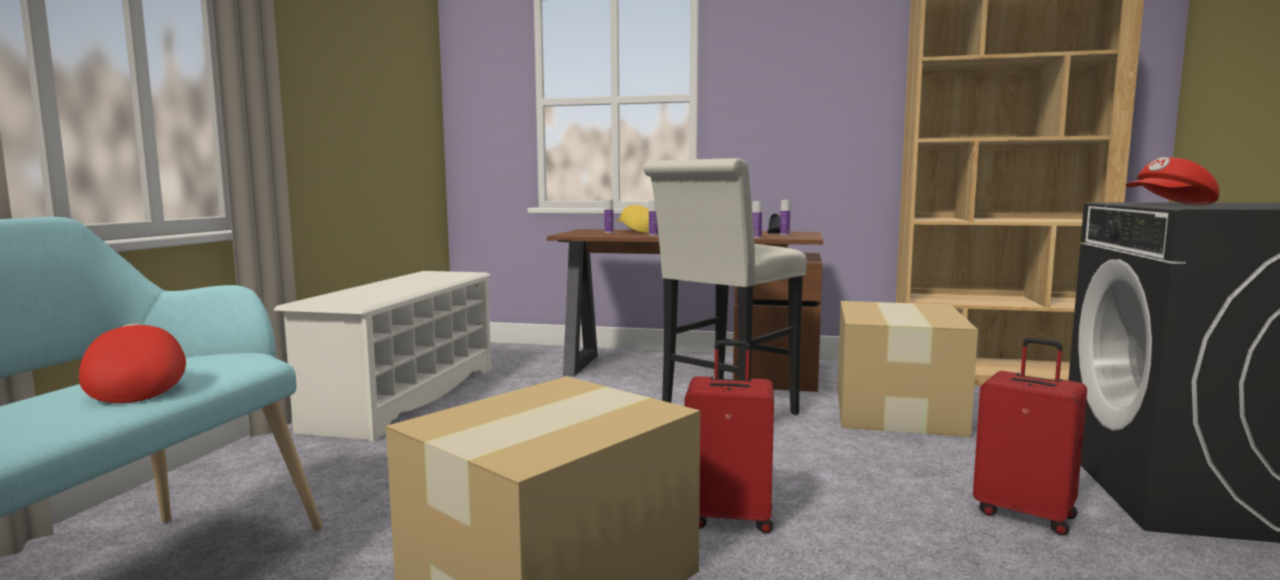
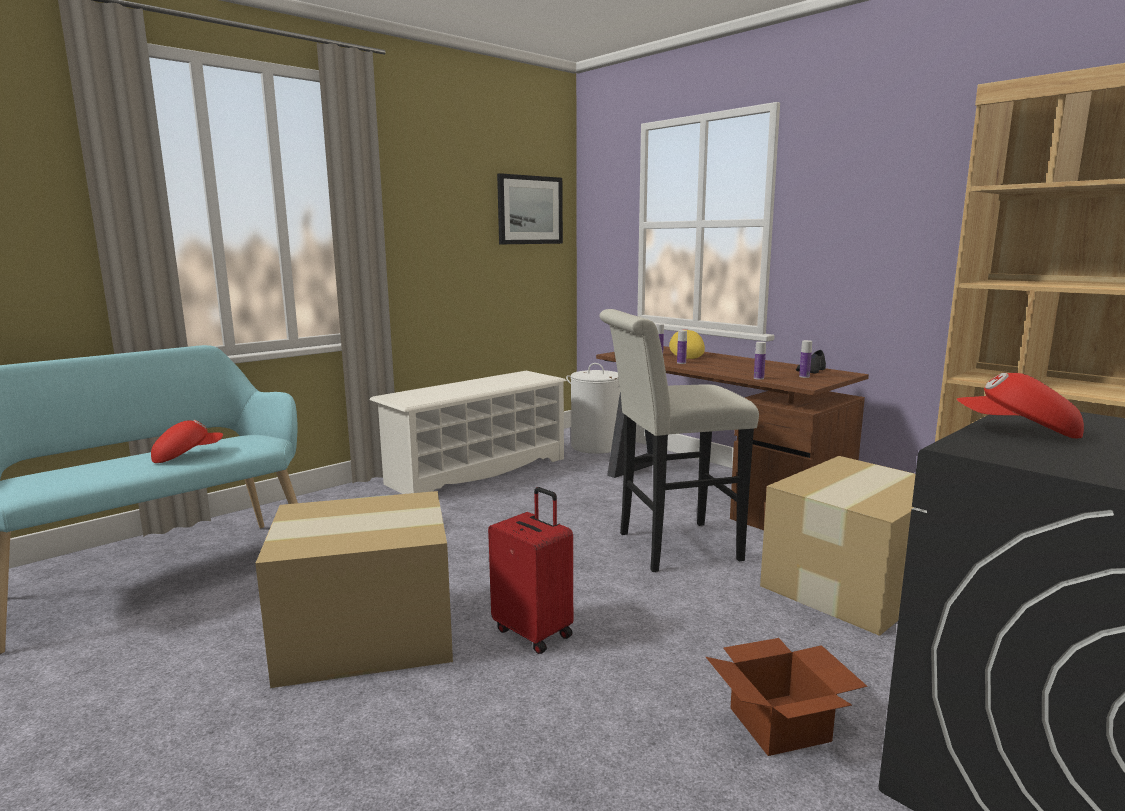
camera: 35 degrees right, 5 degrees up
(136, 389) = (187, 456): red cap -> red cap turned 45 degrees clockwise
(405, 77) = (530, 210): none -> picture
(508, 354) = (596, 446): none -> white laundry basket
(1025, 514) = (782, 725): red suitcase -> cardboard box

